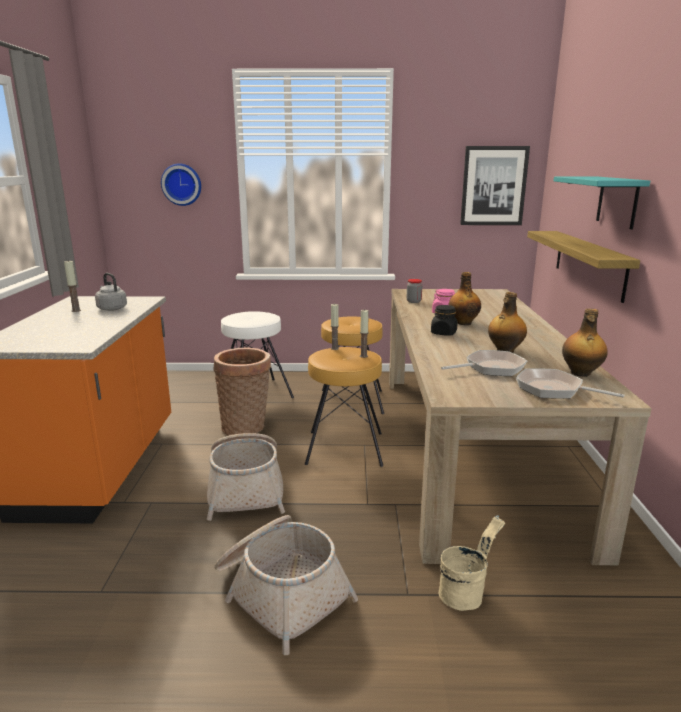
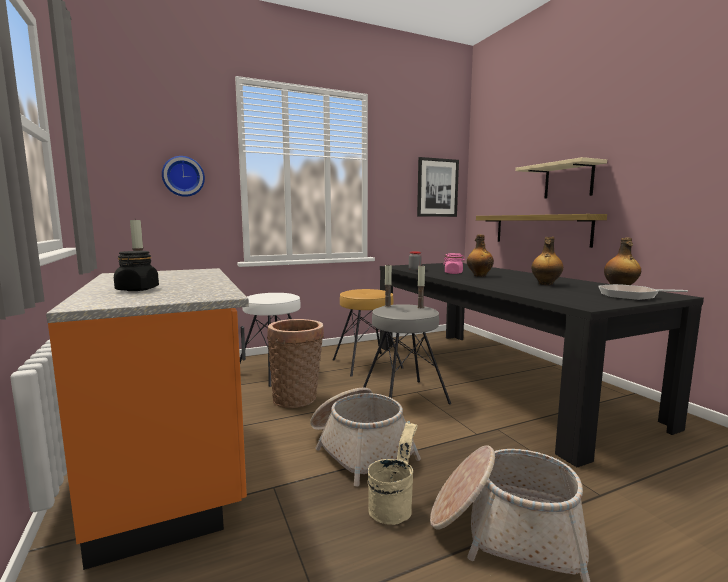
camera: 25 degrees left, 10 degrees down
(111, 308) = (181, 275): grey kettle -> none
(344, 447) = (404, 397): brown stool -> grey stool
(443, 333) = (481, 280): black jar -> black jar (137, 289)
(466, 592) = (633, 479): beige bucket -> beige bucket (393, 506)
(470, 447) = (494, 378): beige dining table -> black dining table
(491, 368) = (564, 291): frying pan -> none
(617, 201) = (568, 181): turquoise shelf -> beige shelf

